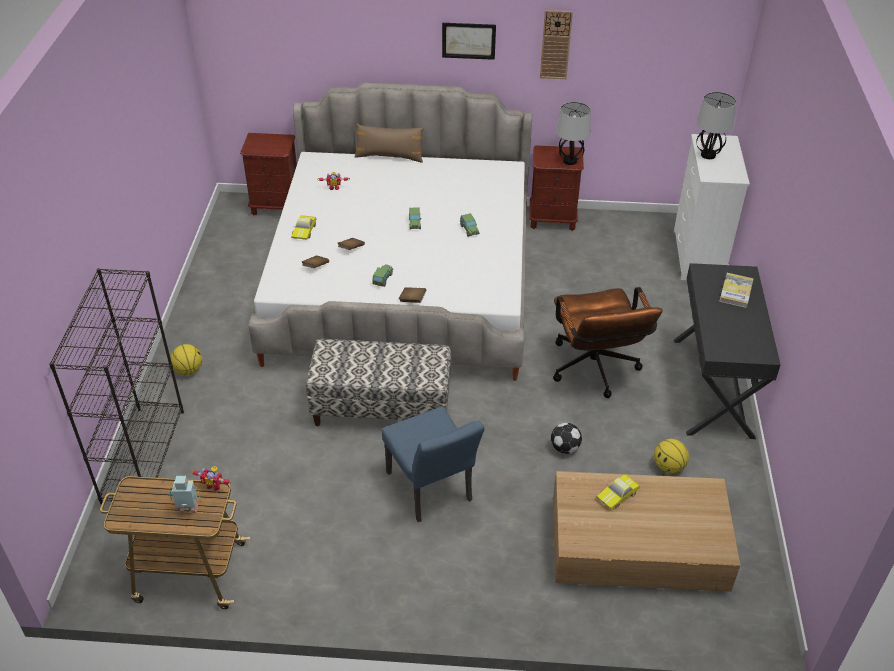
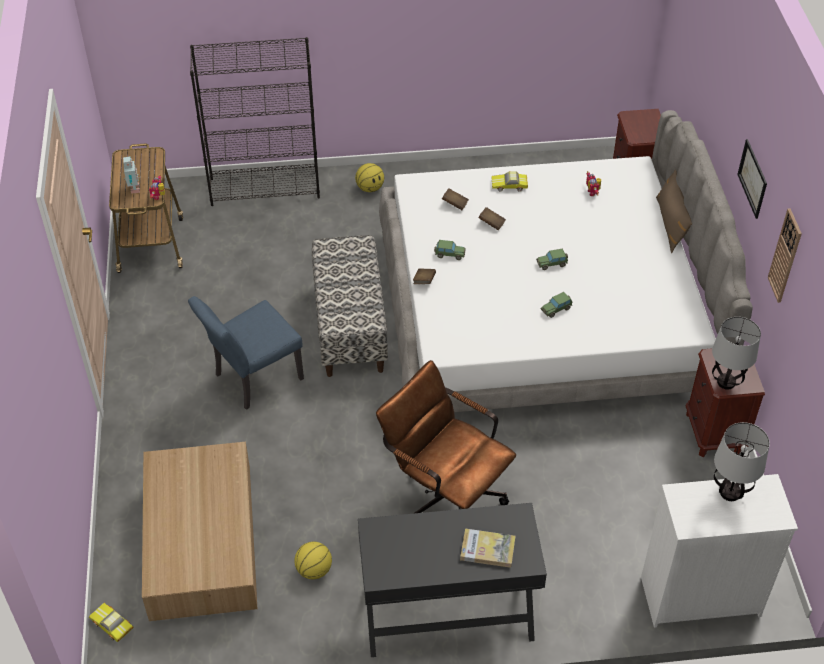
camera: 80 degrees right, 5 degrees up
(565, 448) = (324, 476): football -> none
(595, 372) = (444, 495): brown office chair -> brown office chair turned 60 degrees clockwise
(618, 495) = (219, 492): toy car -> toy car (111, 625)

